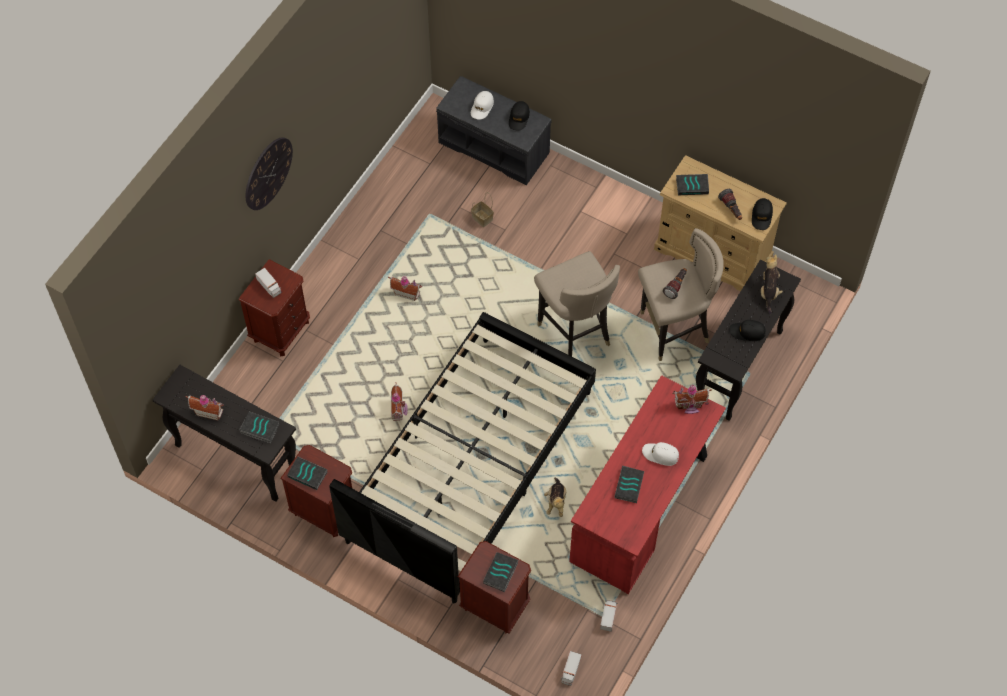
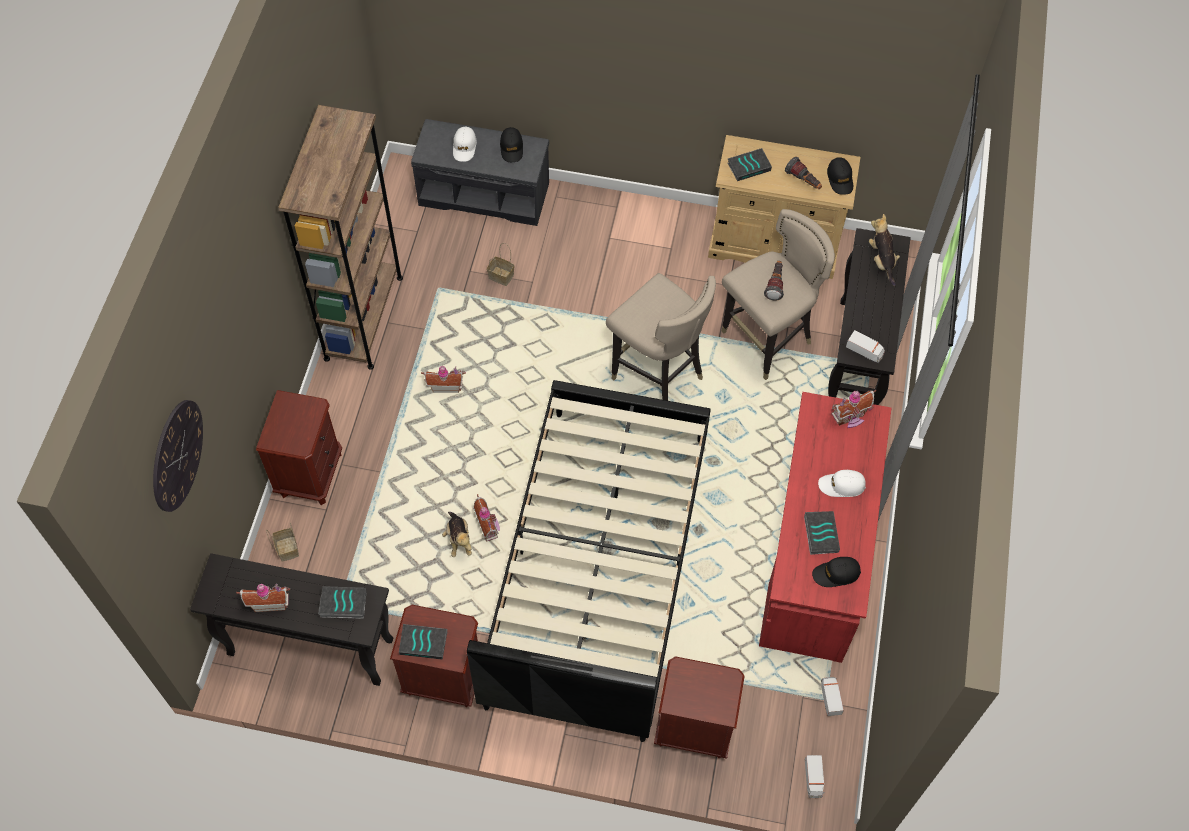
camera: 20 degrees left, 0 degrees up
(244, 381) = (286, 548): none -> basket
(268, 173) = (255, 278): wall clock -> wall clock (177, 455)
(269, 286) = (290, 423): toy truck -> toy truck (865, 351)
(363, 221) = (363, 317): none -> brown bookcase
(501, 574) = (711, 692): book -> none
(556, 502) = (714, 579): plush toy -> plush toy (458, 539)
(747, 332) = (878, 314): black cap -> black cap (836, 574)

